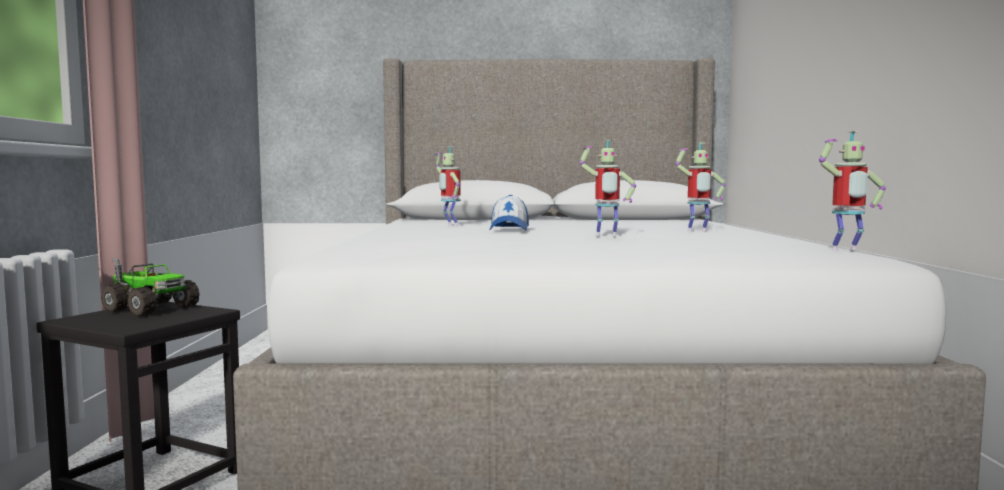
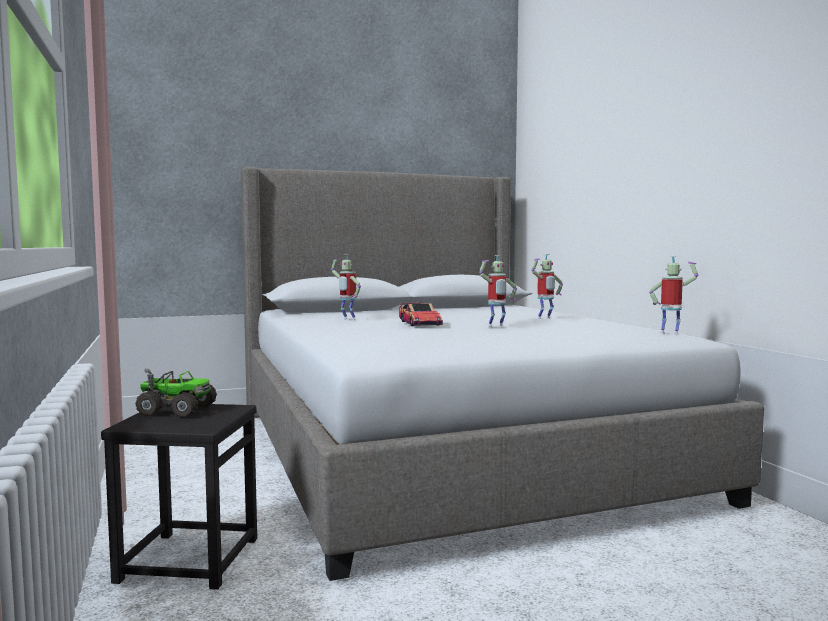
camera: 20 degrees left, 0 degrees up
(509, 229) = (420, 323): cap -> toy car
(846, 250) = (670, 333): toy robot -> toy robot turned 120 degrees counterclockwise

